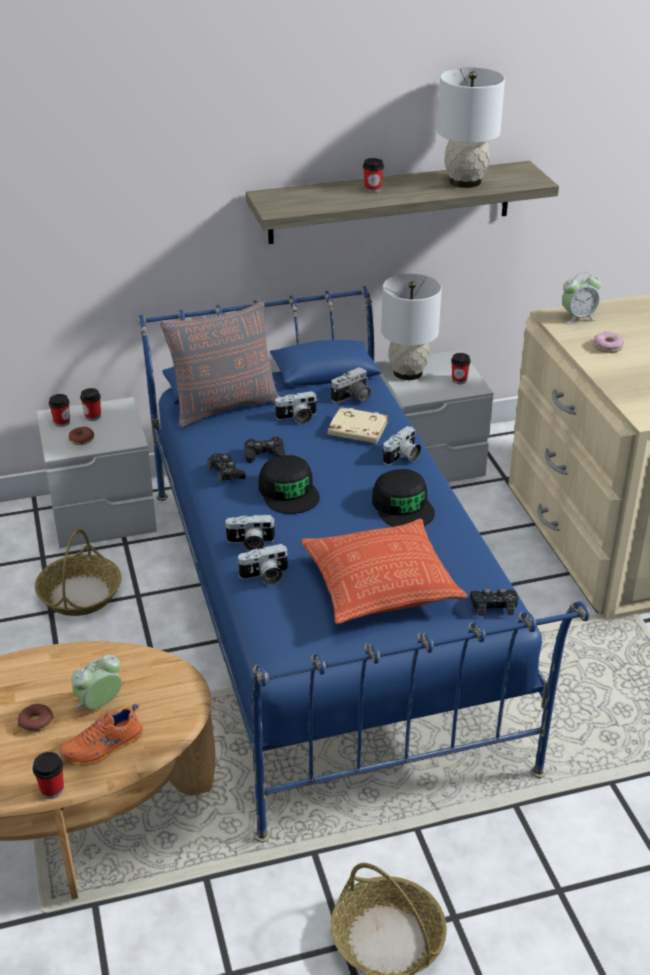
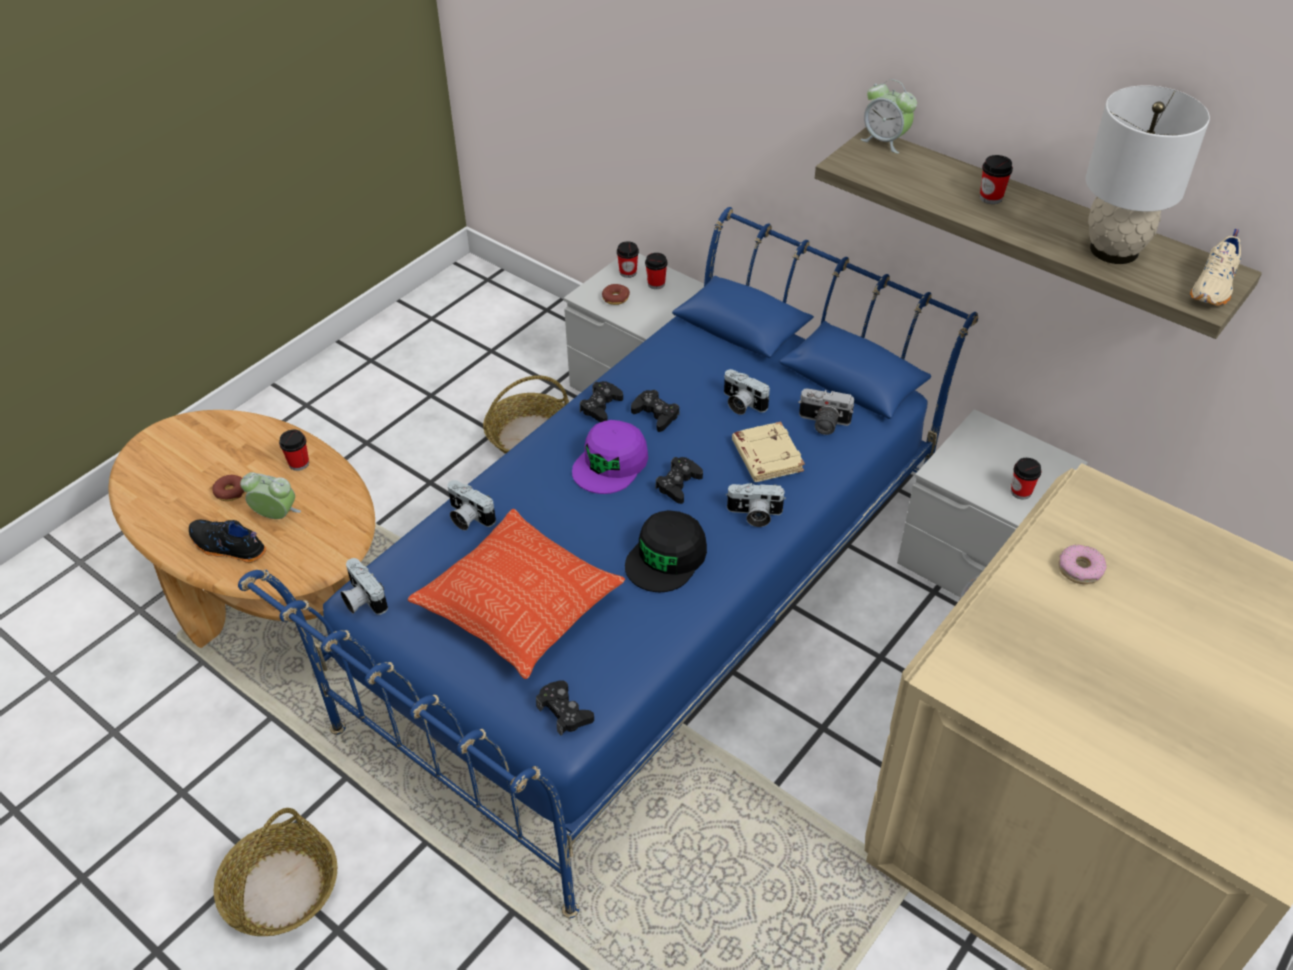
camera: 55 degrees right, 10 degrees up
(52, 789) = (163, 546): cup -> cup (299, 463)
(103, 748) = (228, 548): orange shoe -> black shoe
(225, 407) = (707, 348): grey pillow -> none
(250, 543) = (507, 481): camera -> camera (362, 599)
(289, 492) = (611, 464): black cap -> purple cap
(341, 473) = (678, 484): none -> black game controller
(407, 373) = (983, 444): white table lamp -> none
(527, 174) = (1214, 287): none -> beige shoe
(578, 318) = (1118, 512): alarm clock -> alarm clock (885, 141)

